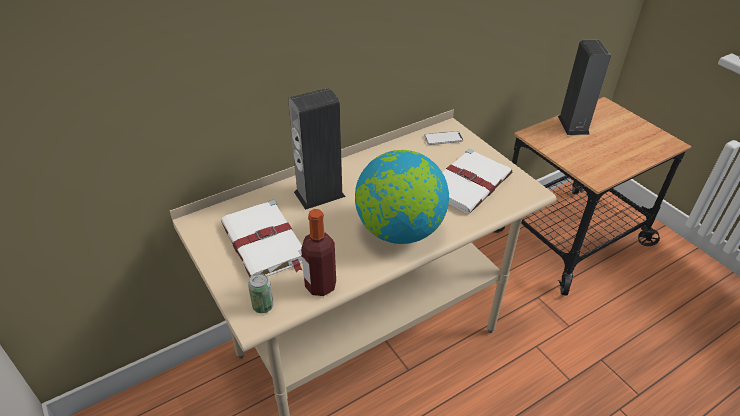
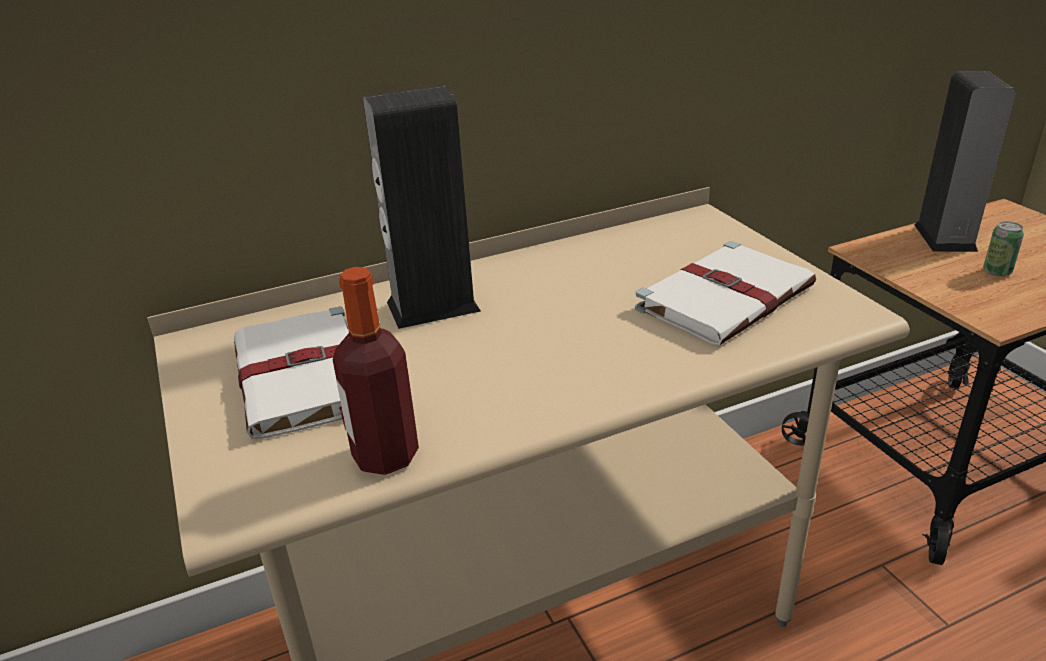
camera: 10 degrees right, 10 degrees down
(263, 306) = (256, 487): can -> can (997, 271)
(399, 231) = (571, 368): globe -> none
(443, 138) = (685, 232): phone -> none

